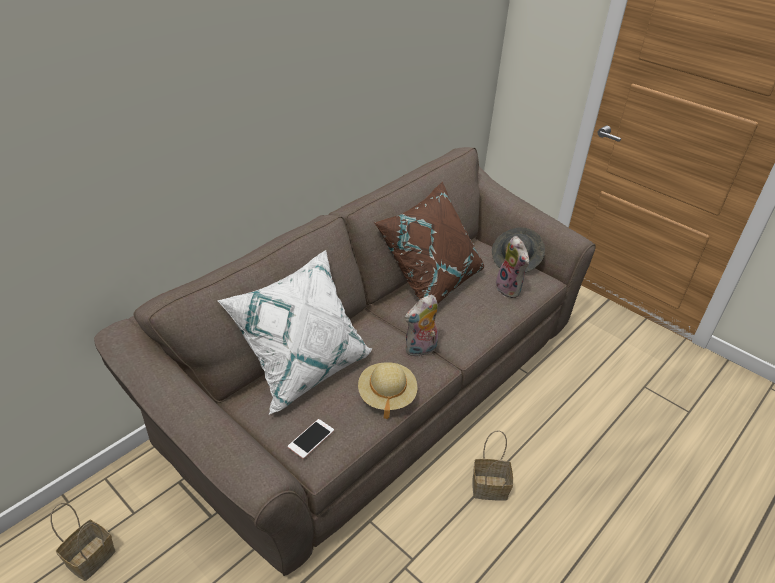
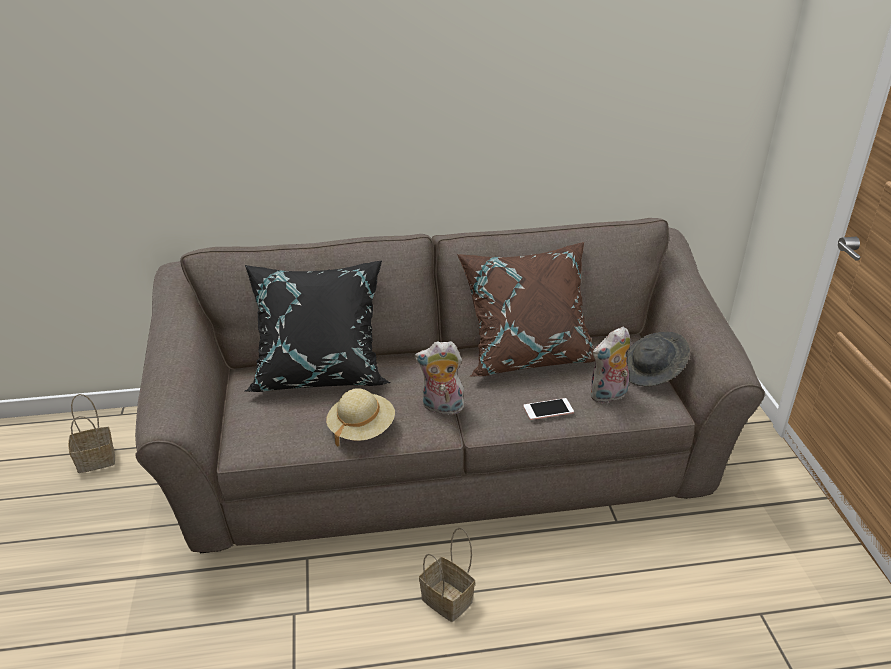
camera: 40 degrees right, 5 degrees down
(304, 366) = (320, 371): white pillow -> black pillow
(311, 439) = (257, 428): phone -> phone (548, 409)
(510, 289) = (608, 396): plush toy -> plush toy turned 45 degrees clockwise

